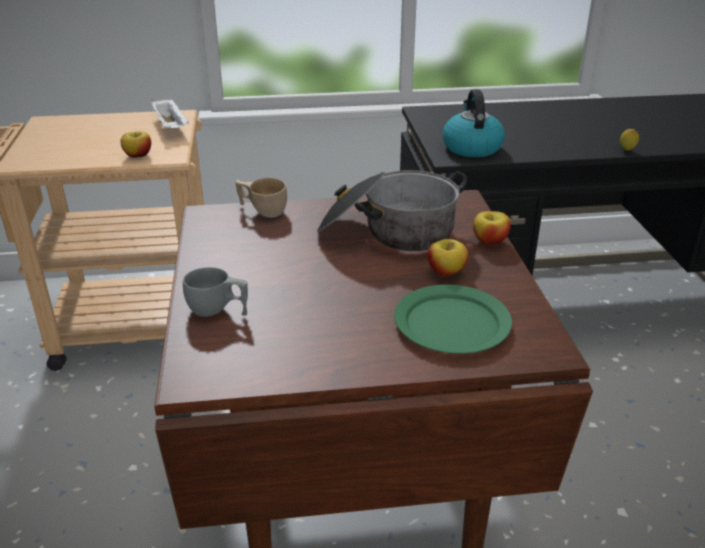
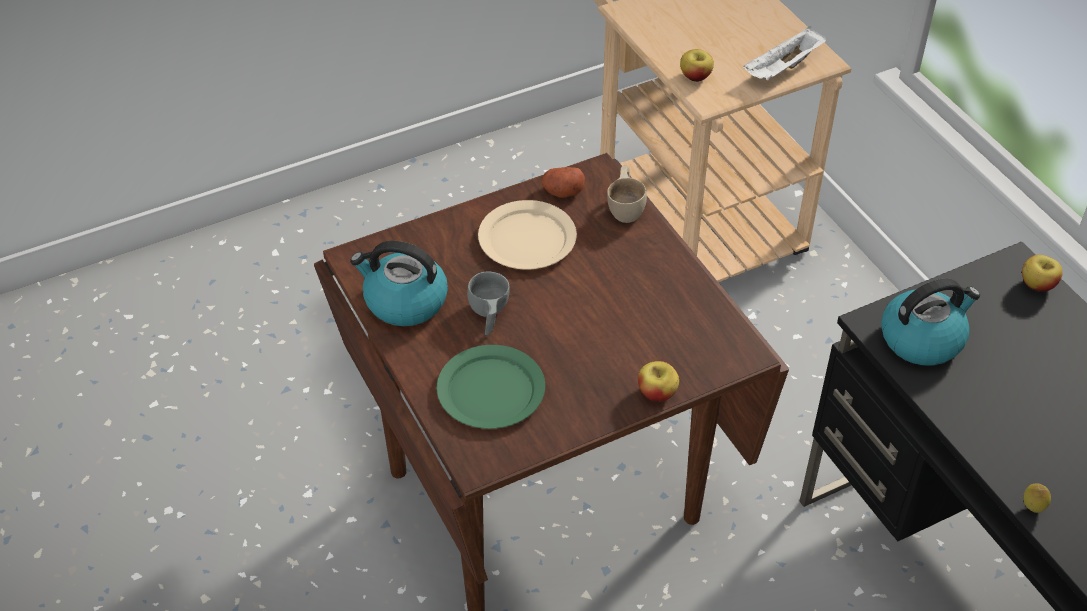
camera: 70 degrees right, 15 degrees up
(213, 234) = (562, 191): none -> potato
(218, 311) = (444, 240): grey cup -> grey cup (488, 315)
(259, 264) = (526, 239): none -> beige plate
(291, 355) = (404, 301): none -> kettle
(388, 232) = (633, 310): cooking pot -> none
(446, 271) = (577, 370): apple -> apple (1037, 285)

